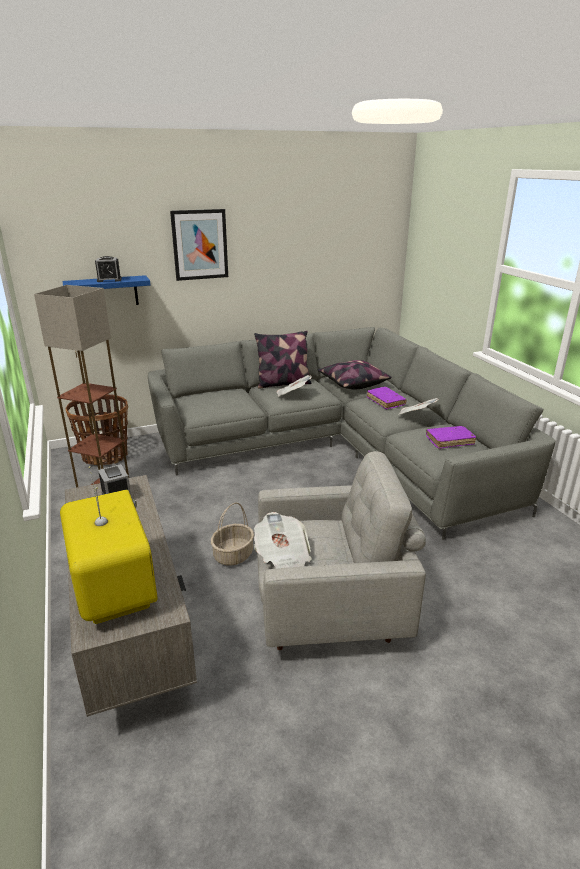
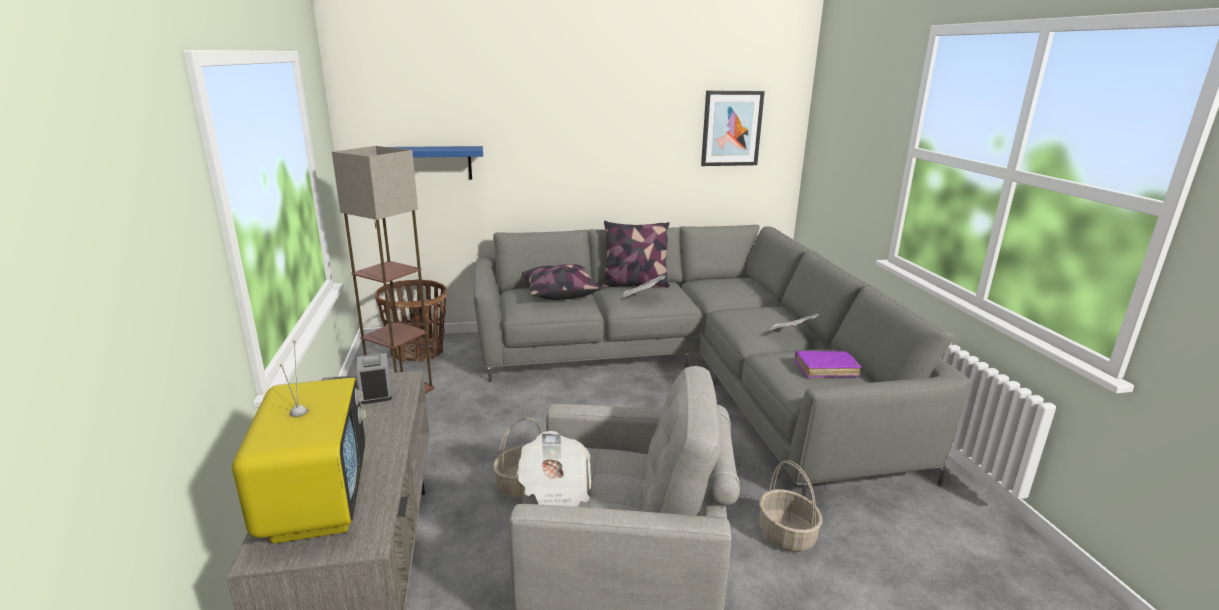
camera: 10 degrees right, 5 degrees down
(109, 280) = (438, 148): alarm clock -> none
(200, 244) = (547, 114): picture -> picture (731, 128)
(352, 383) = (721, 291): pillow -> pillow (559, 293)
(385, 401) = (756, 315): purple book -> none
(439, 566) = (787, 535): none -> basket

